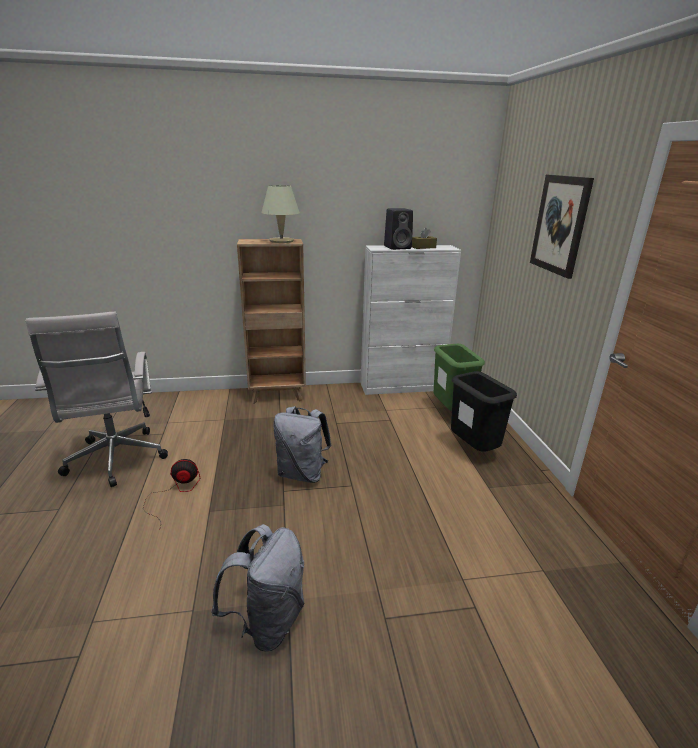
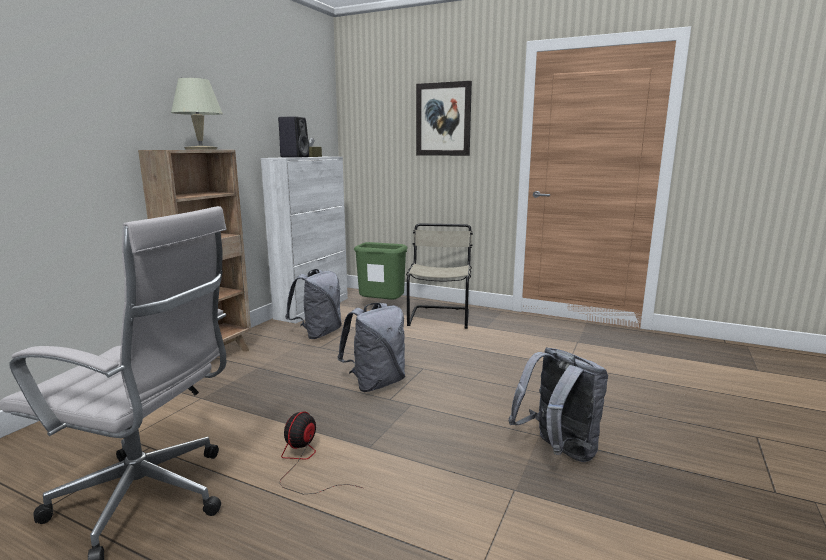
camera: 55 degrees left, 10 degrees down
(358, 411) = (318, 334): none -> grey backpack
(474, 450) = (439, 317): black trash can -> beige chair

